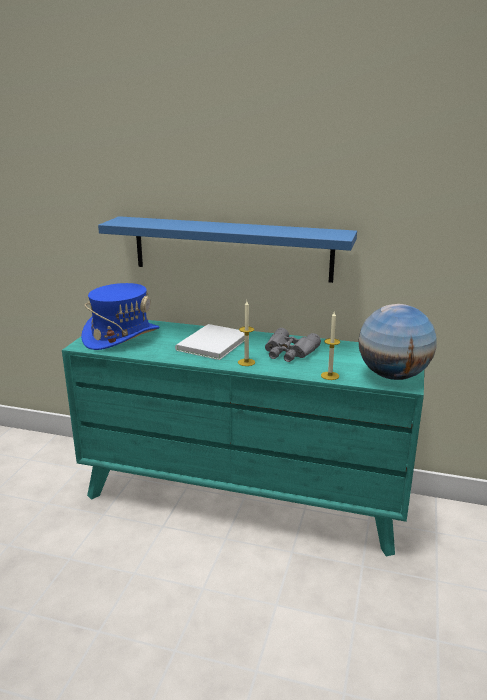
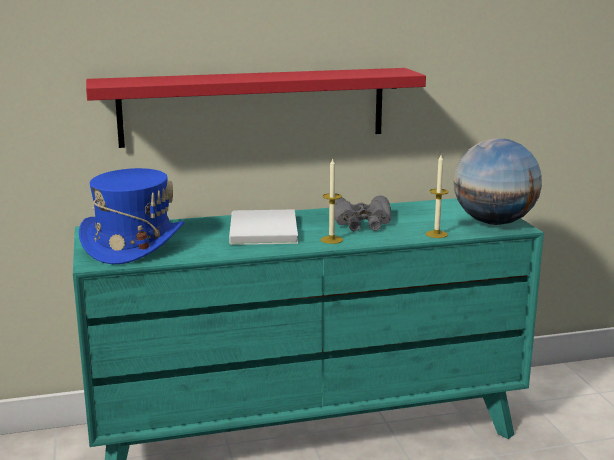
camera: 30 degrees left, 5 degrees down
(231, 248) = (253, 107): blue shelf -> red shelf

